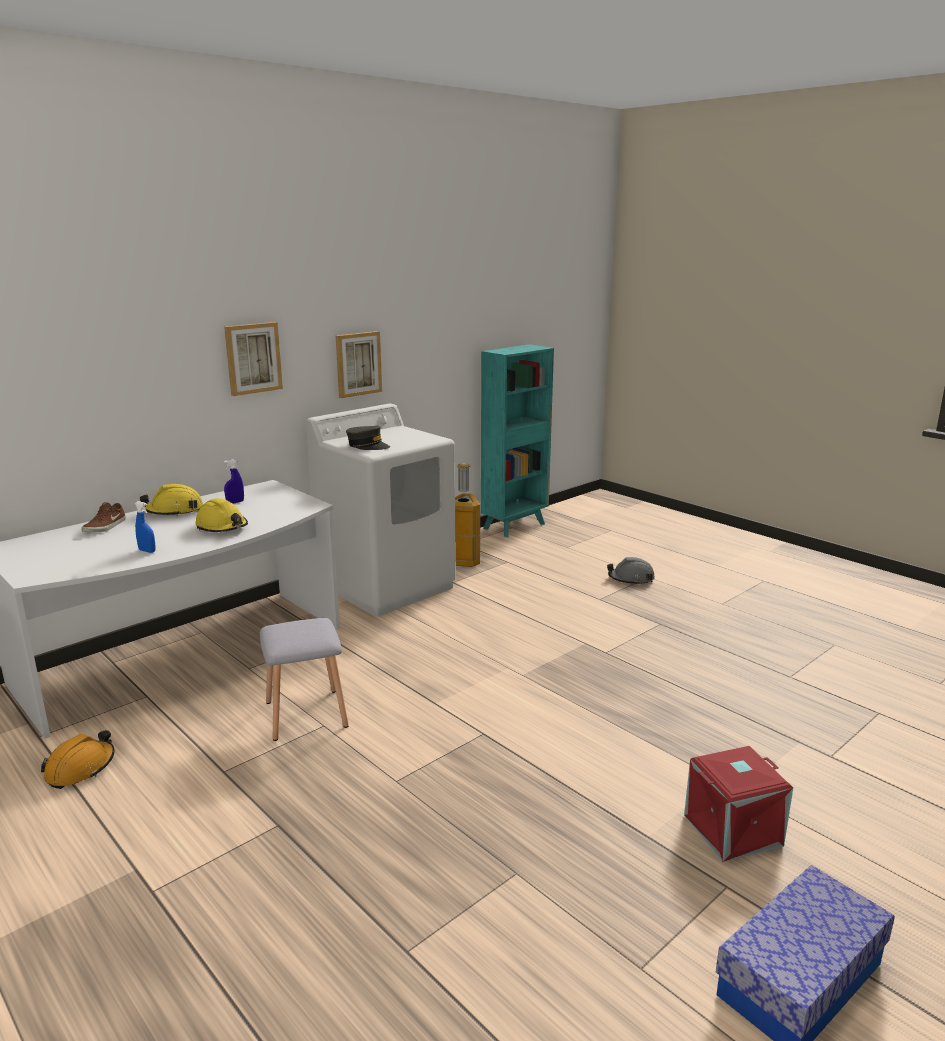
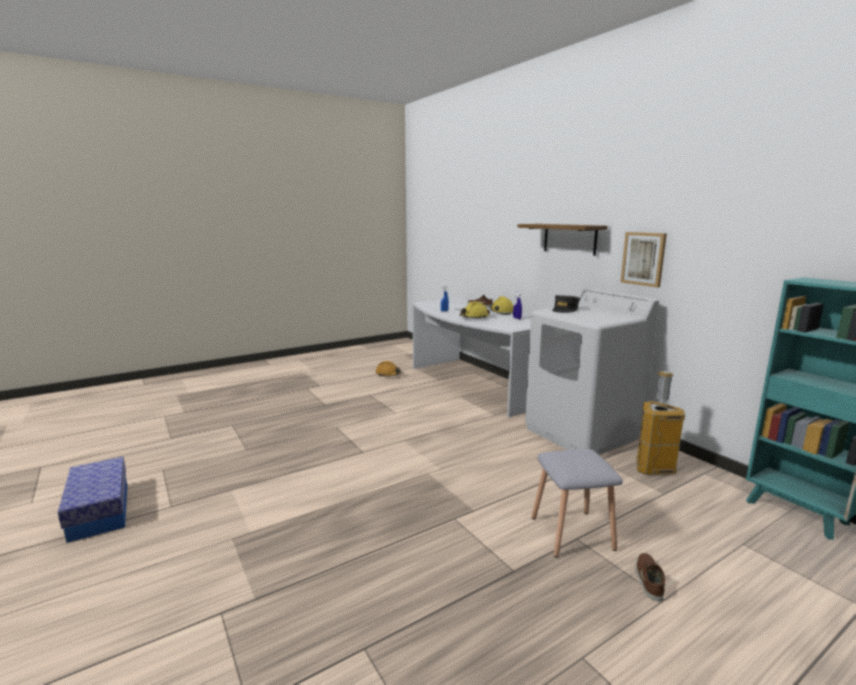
camera: 100 degrees right, 5 degrees down
(253, 358) = (569, 239): picture -> shelf
(305, 715) = (408, 408): grey stool -> grey stool (570, 532)
(631, 579) = (648, 579): grey hard hat -> brown shoe
(733, 831) = (203, 522): red storage box -> none

